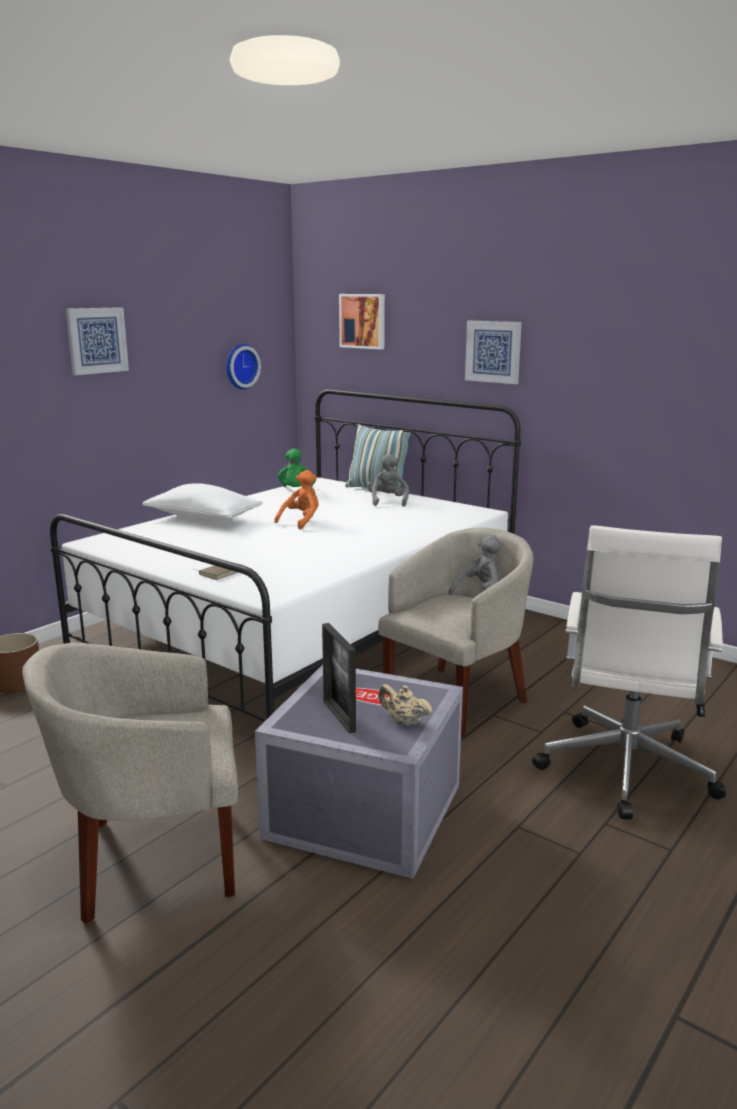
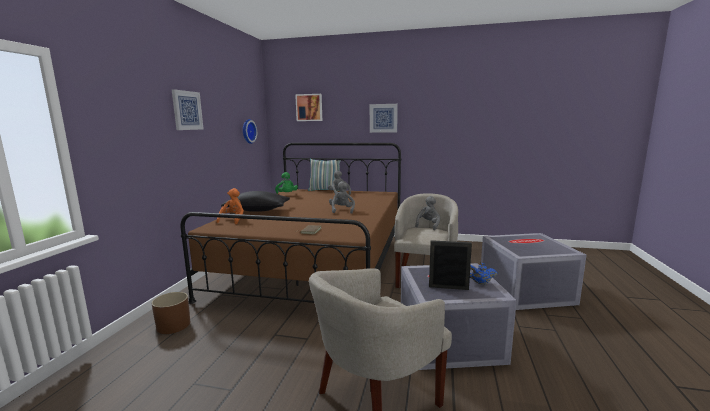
camera: 25 degrees left, 5 degrees down
(203, 519) = (257, 210): white pillow -> black pillow
(301, 521) = (312, 205): orange plush toy -> orange plush toy (233, 220)
(302, 629) = (316, 263): white bed -> brown bed
(333, 540) = (342, 210): none -> grey plush toy
(339, 716) = (448, 287): picture frame -> picture frame turned 150 degrees clockwise
(404, 722) = (480, 283): beige teapot -> blue teapot
(624, 771) = (525, 292): white office chair -> grey storage box

